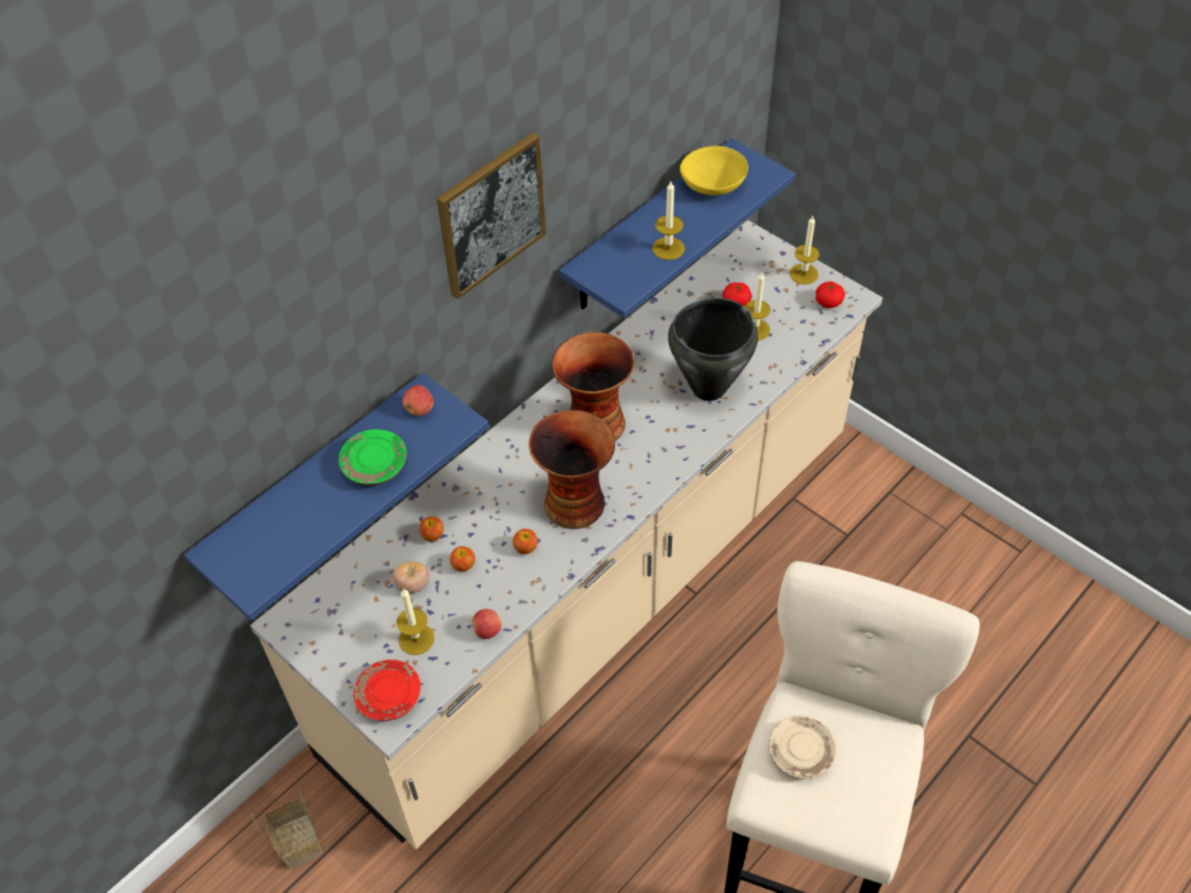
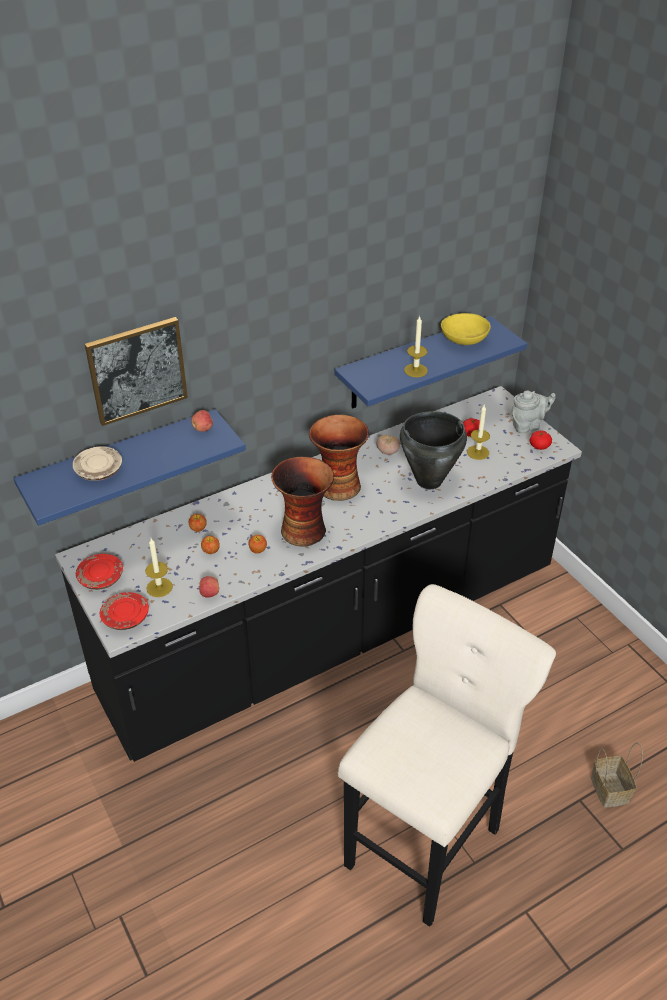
camera: 15 degrees right, 10 degrees down
(296, 840) = (59, 739): basket -> basket (608, 788)
(330, 645) = (101, 578): none -> red plate
(375, 465) = (158, 454): green plate -> none
(413, 585) = (171, 555): tomato -> tomato (387, 452)
(491, 215) = (281, 305): picture -> picture (137, 370)
(600, 592) = (333, 633): beige counter -> black counter
(801, 753) = (407, 733): beige plate -> beige plate (99, 470)
(803, 274) = (528, 425): candle -> grey teapot

